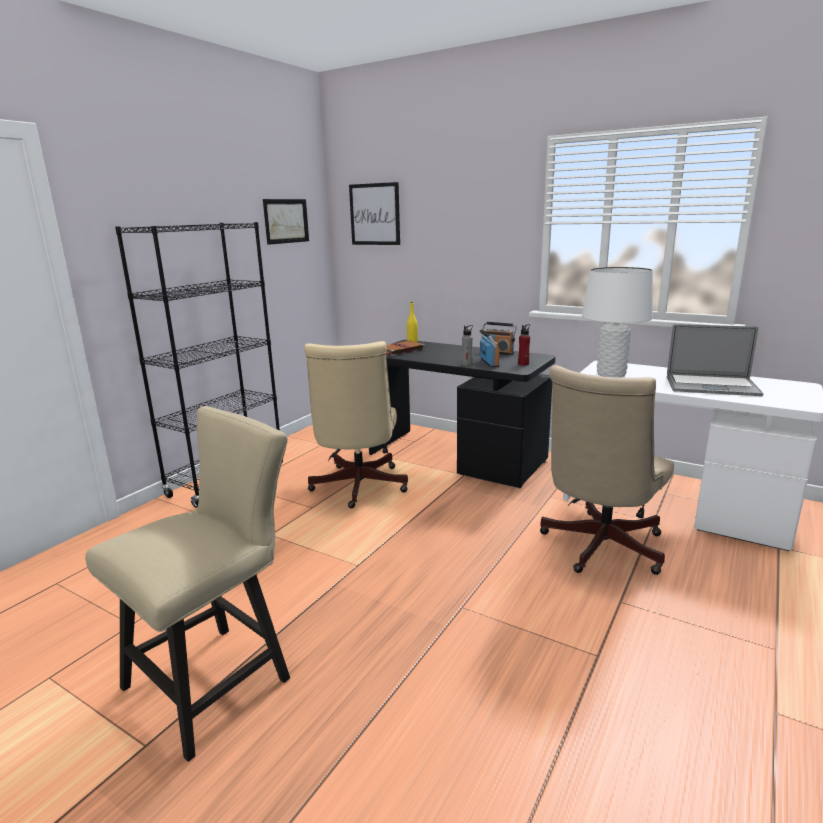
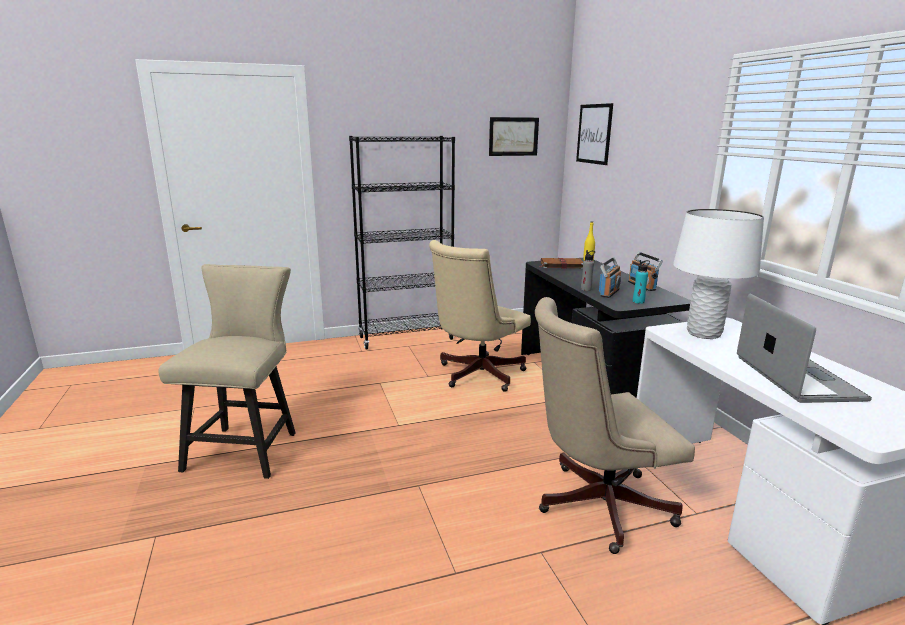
camera: 40 degrees right, 0 degrees up
(218, 678) = (246, 447): beige chair -> beige chair turned 75 degrees counterclockwise
(523, 364) = (638, 301): red bottle -> turquoise bottle
(711, 386) = (797, 377): laptop -> laptop turned 150 degrees counterclockwise

